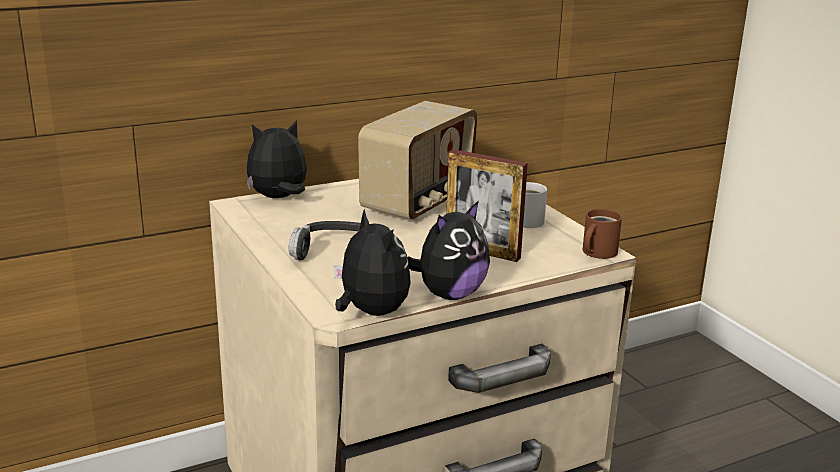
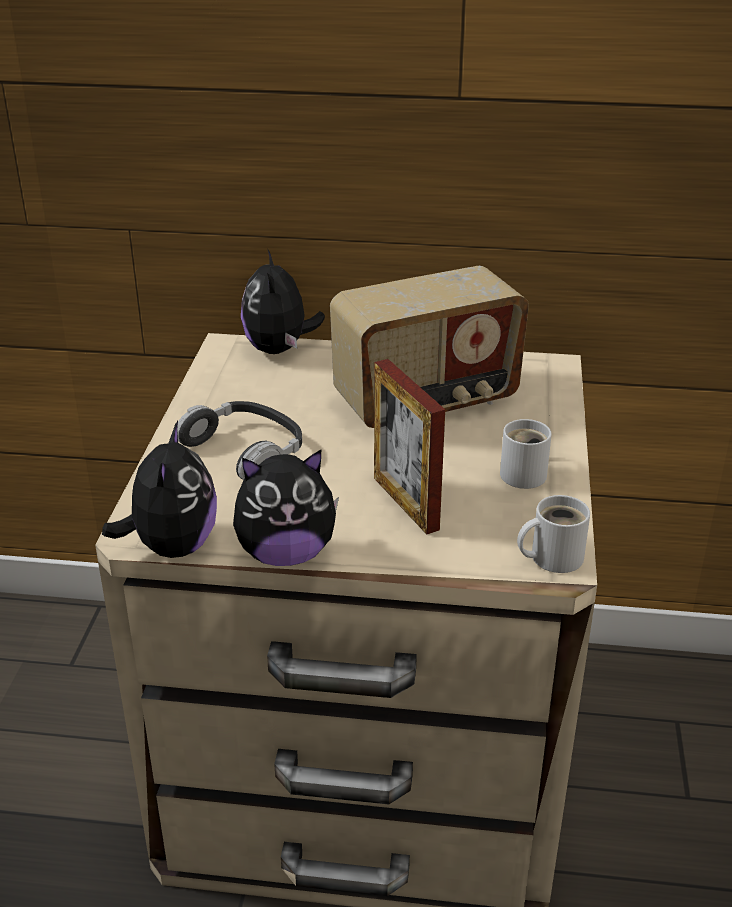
camera: 35 degrees right, 10 degrees up
(278, 198) = (279, 349): plush toy -> plush toy turned 105 degrees counterclockwise
(596, 252) = (551, 556): brown mug -> white mug

